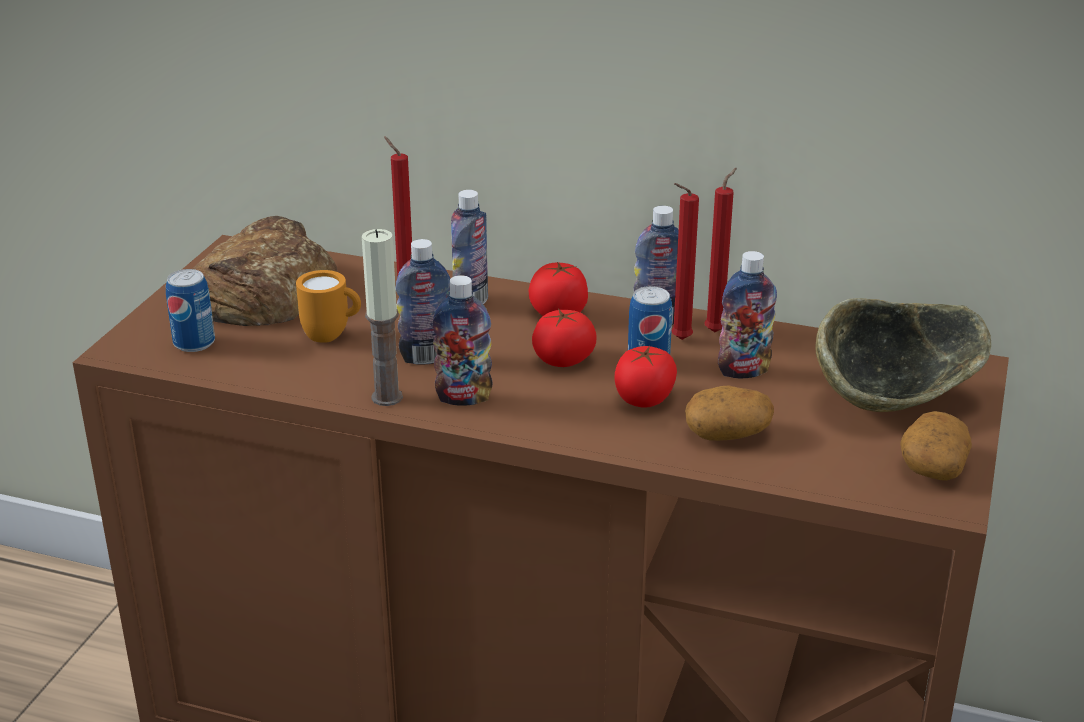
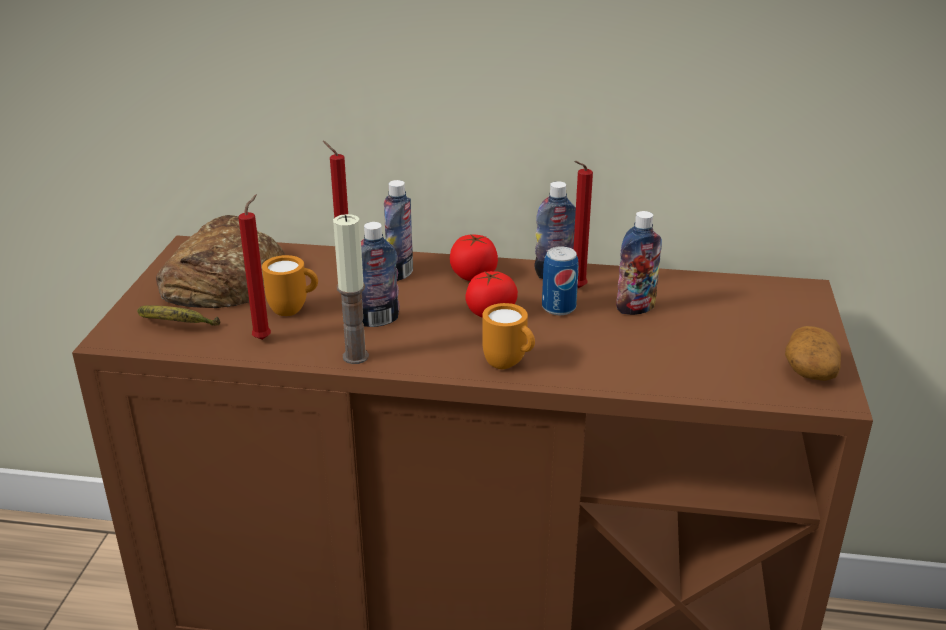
camera: 10 degrees left, 0 degrees up
(194, 343) = (176, 326): can -> banana
(464, 397) = (420, 351): bottle -> none
(564, 424) = (509, 364): none -> orange mug
(644, 399) = (566, 338): tomato -> none
(717, 331) = (603, 279): red candle -> red candle (264, 338)
(728, 433) = (642, 359): potato -> none
(890, 403) = (757, 323): bowl -> none

